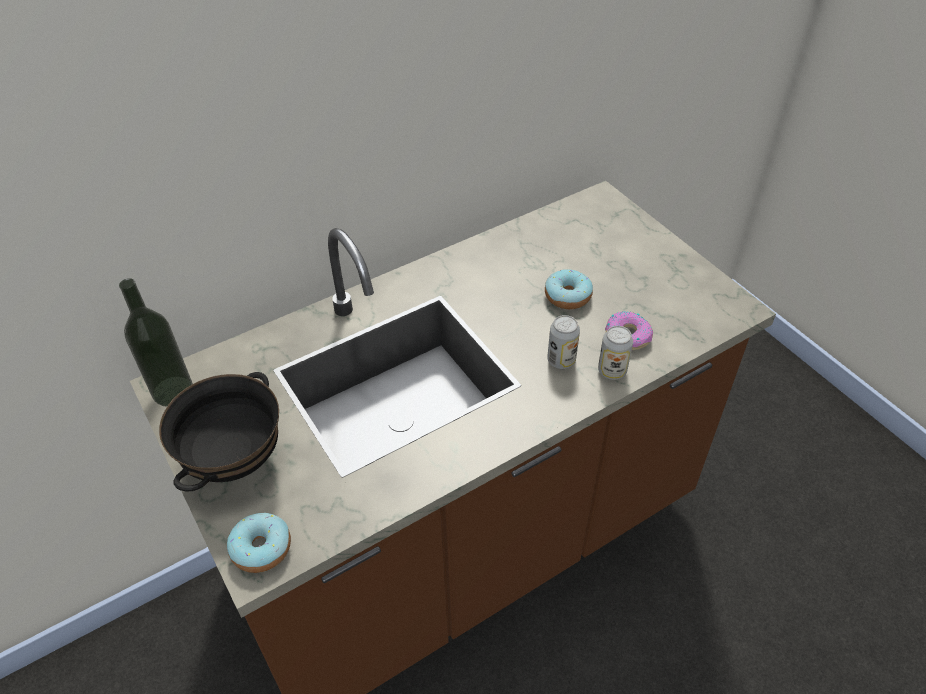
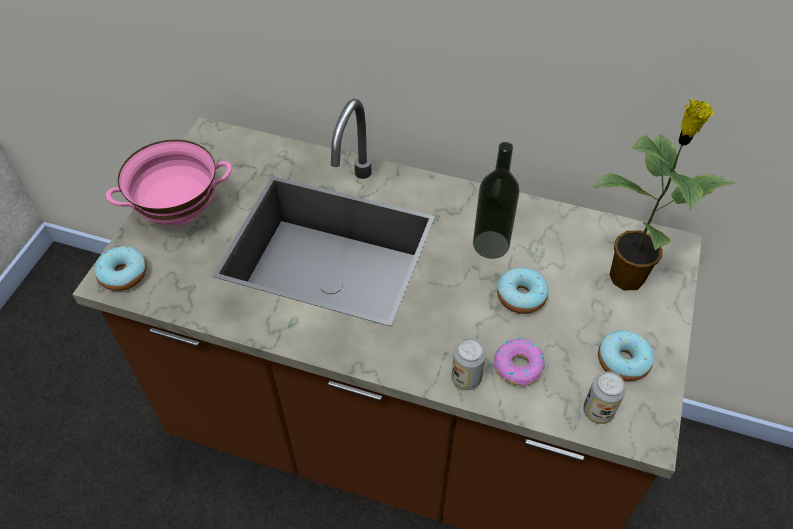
camera: 50 degrees right, 5 degrees up
(173, 391) = (209, 142): bottle -> bottle (491, 244)
(236, 461) = (179, 213): black bowl -> pink bowl
(561, 360) = (443, 336): can -> can (598, 411)
(604, 233) = (628, 275): none -> potted plant
(671, 281) = (623, 361): none -> donut

